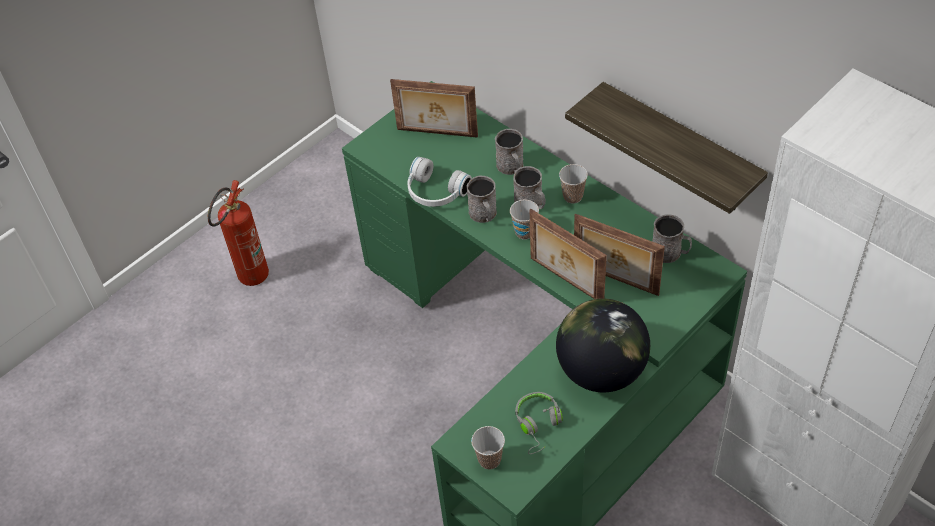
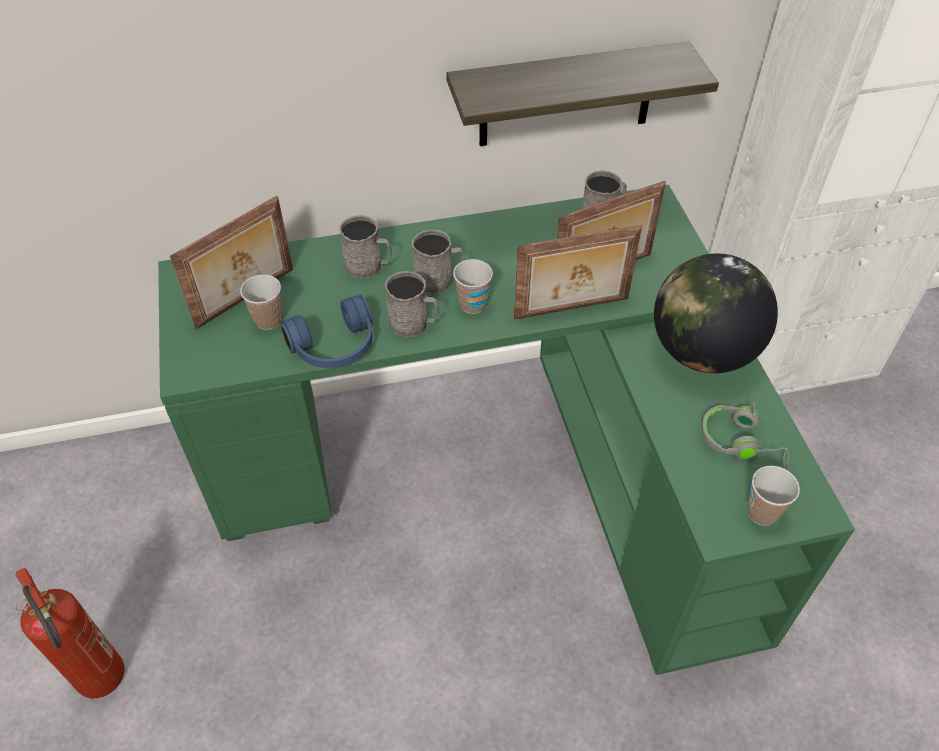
camera: 60 degrees left, 0 degrees up
(435, 193) = (335, 348): white headphones -> blue headphones
(573, 196) = (460, 243): cup -> cup (268, 320)

